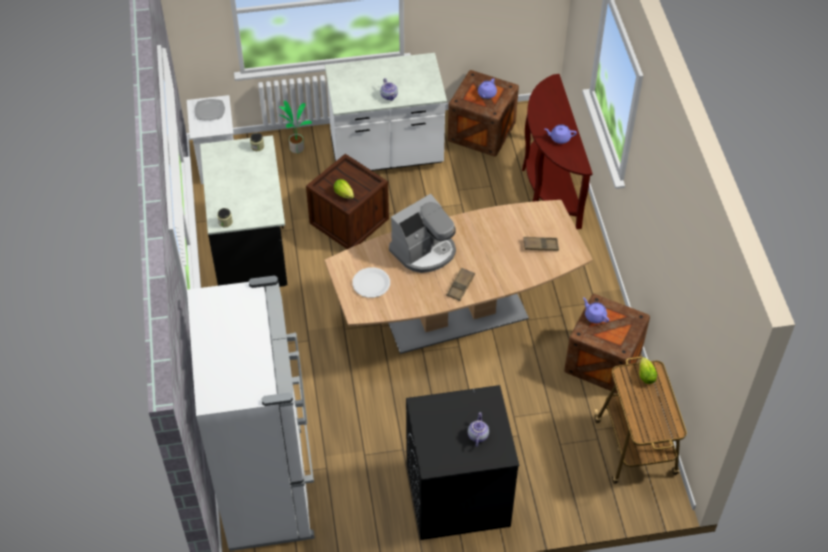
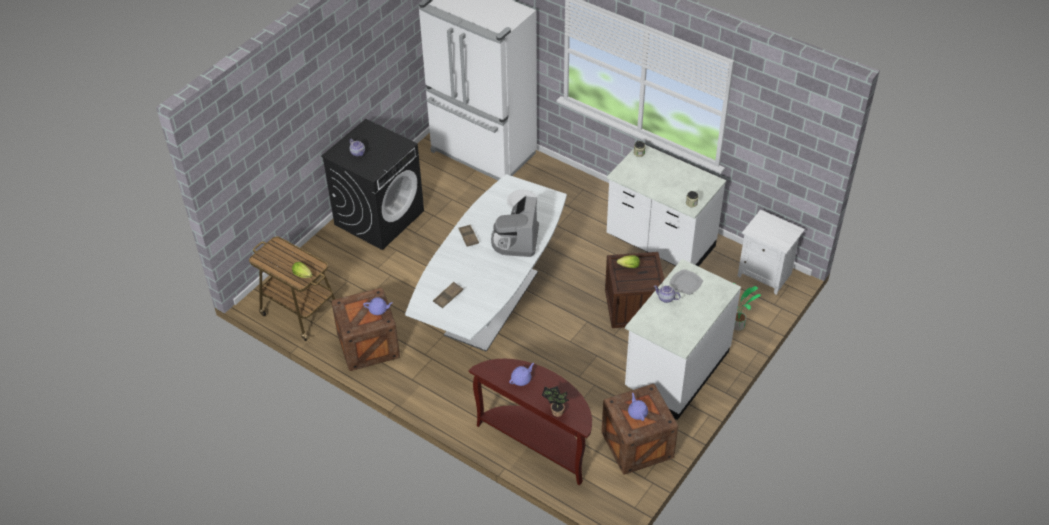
camera: 135 degrees right, 5 degrees down
(210, 111) = (778, 233): plate -> plate (685, 283)
(252, 253) = (660, 243): black counter -> white counter
(456, 315) = (491, 303): brown dining table -> white dining table
(562, 101) = (555, 412): none -> potted plant

